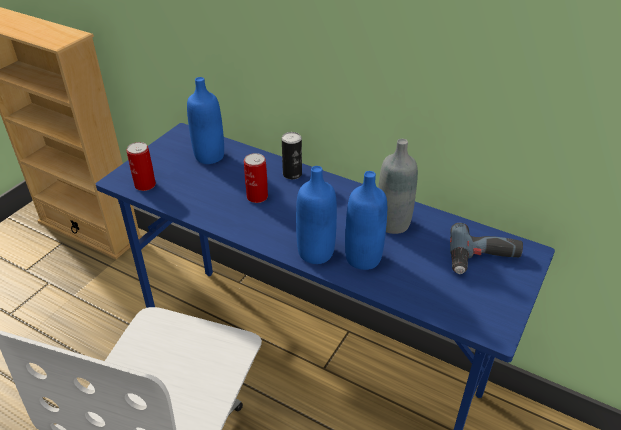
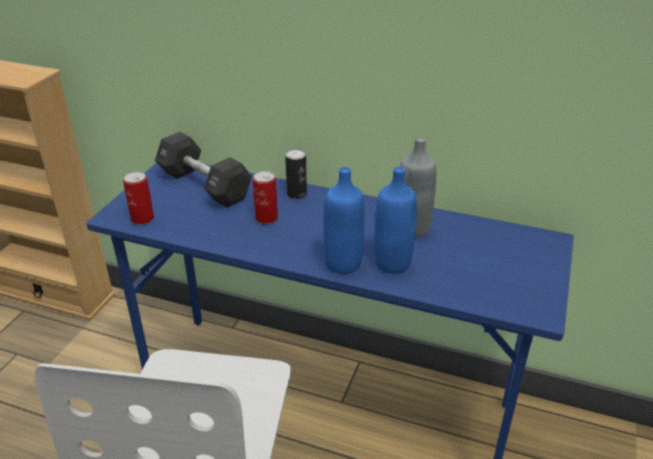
camera: 10 degrees left, 5 degrees down
(209, 156) = (204, 185): blue bottle -> black dumbbell
(483, 259) = (510, 251): power drill -> none

